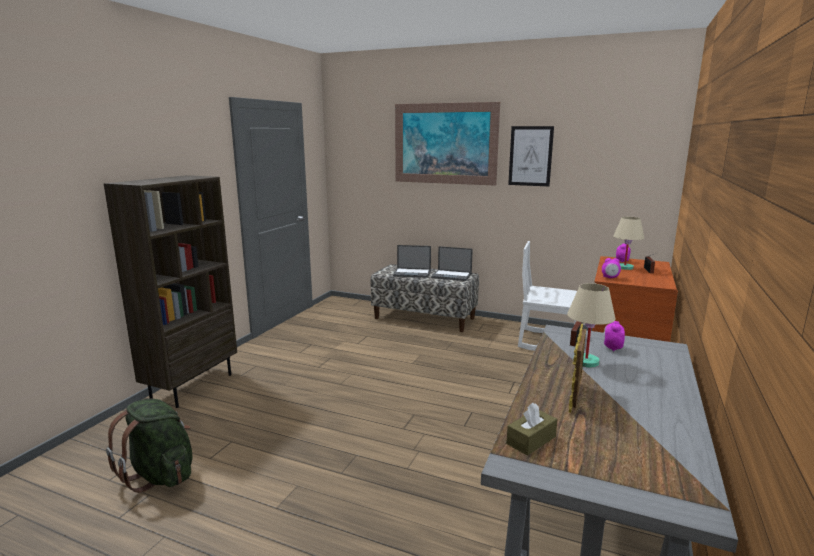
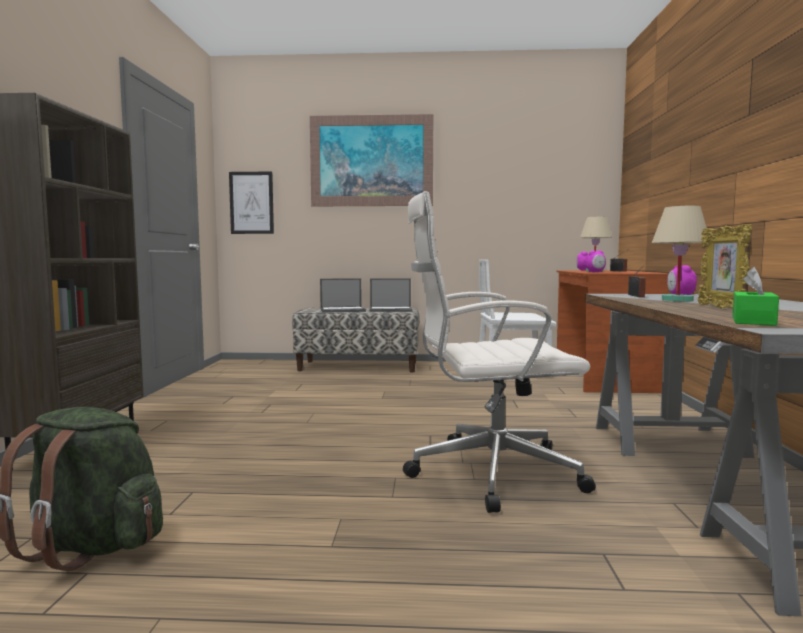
camera: 20 degrees left, 10 degrees down
(422, 464) = (489, 472): none -> white office chair
(530, 156) = (469, 172): picture -> picture (251, 203)
(531, 440) = (753, 321): brown tissue box -> green tissue box

